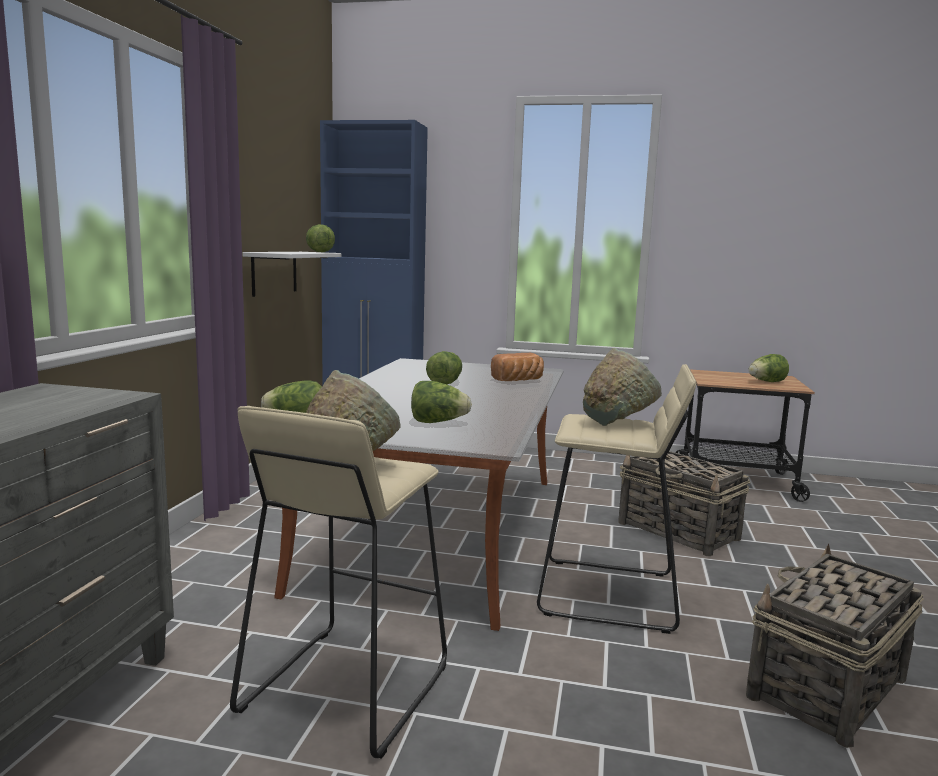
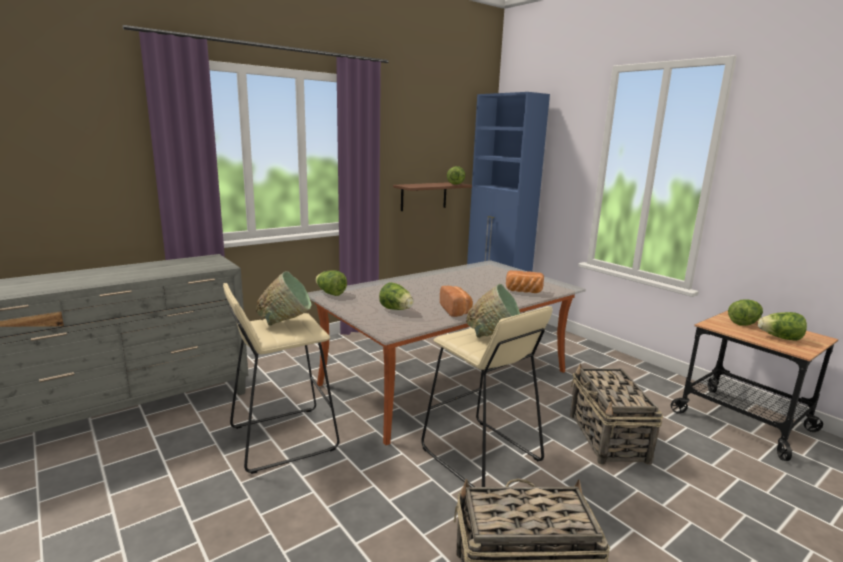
camera: 40 degrees right, 5 degrees up
(274, 272) = (424, 196): white shelf -> brown shelf
(445, 382) = (471, 283): lettuce -> lettuce (744, 323)
(505, 409) = (456, 310): none -> bread

